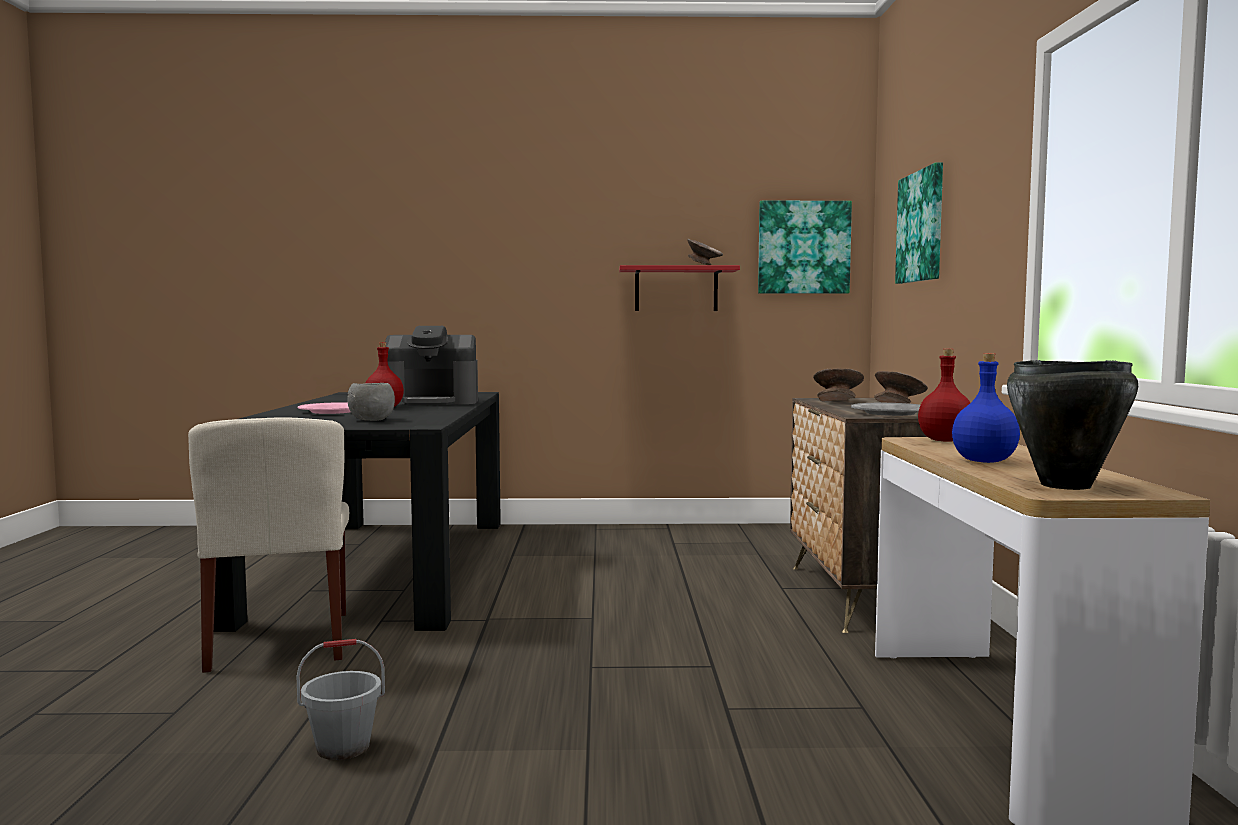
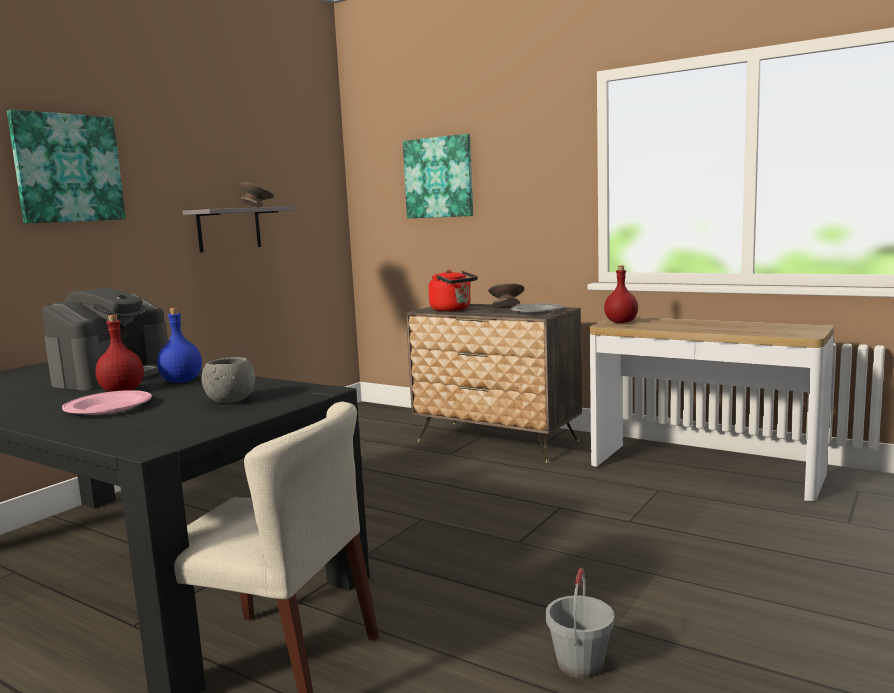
camera: 55 degrees left, 5 degrees up
(676, 289) = (229, 229): red shelf -> grey shelf
(803, 247) = (309, 189): picture -> picture (67, 168)
(837, 401) = (453, 310): grey bowl -> red kettle
(985, 461) = (704, 328): blue bottle -> blue bottle (182, 381)
(1065, 485) = (788, 331): black cooking pot -> none

